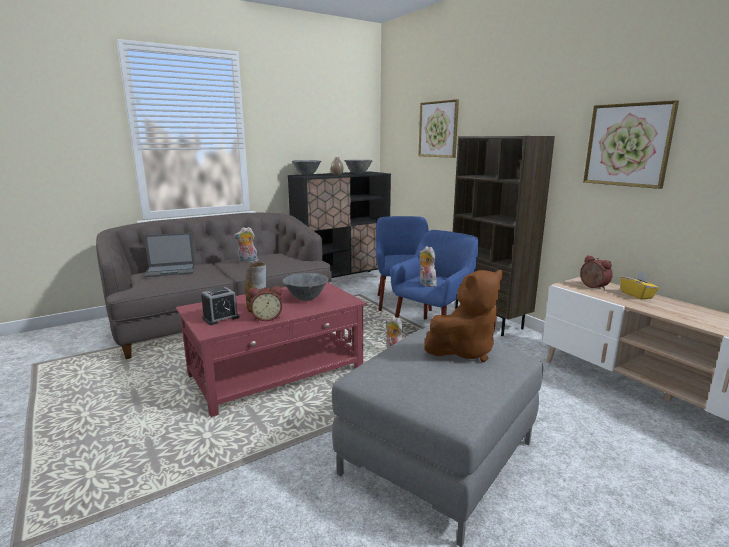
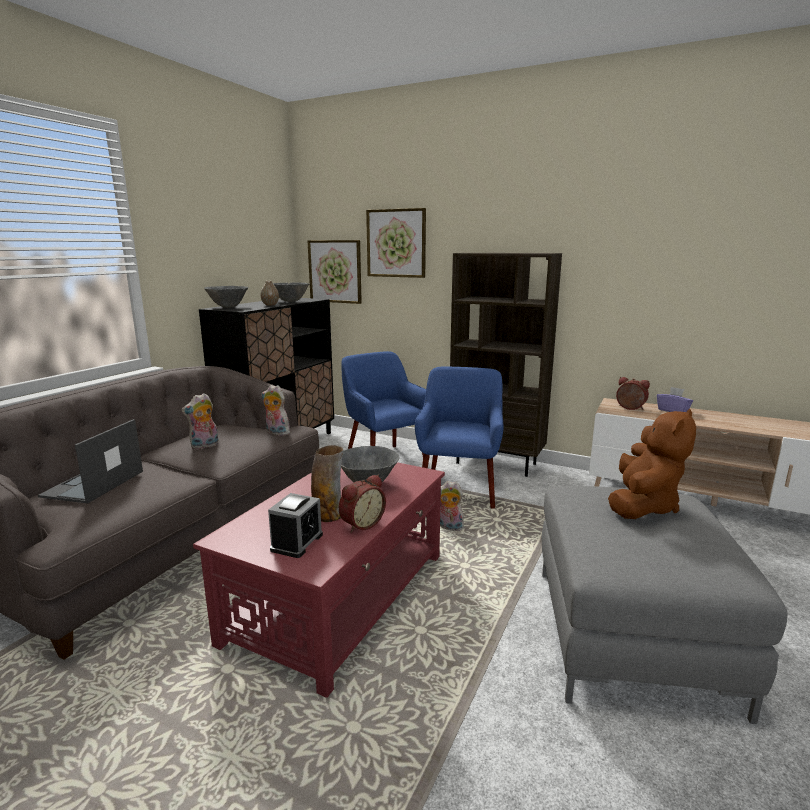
camera: 30 degrees left, 0 degrees up
(171, 270) = (93, 484): laptop -> laptop turned 150 degrees clockwise
(426, 284) = (460, 434): plush toy -> plush toy (276, 433)
(628, 145) = (645, 263): picture -> picture (335, 271)
(637, 295) = (673, 410): yellow tissue box -> purple tissue box

